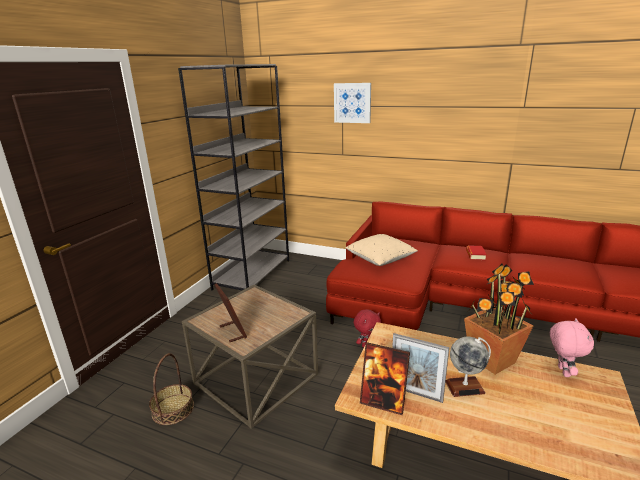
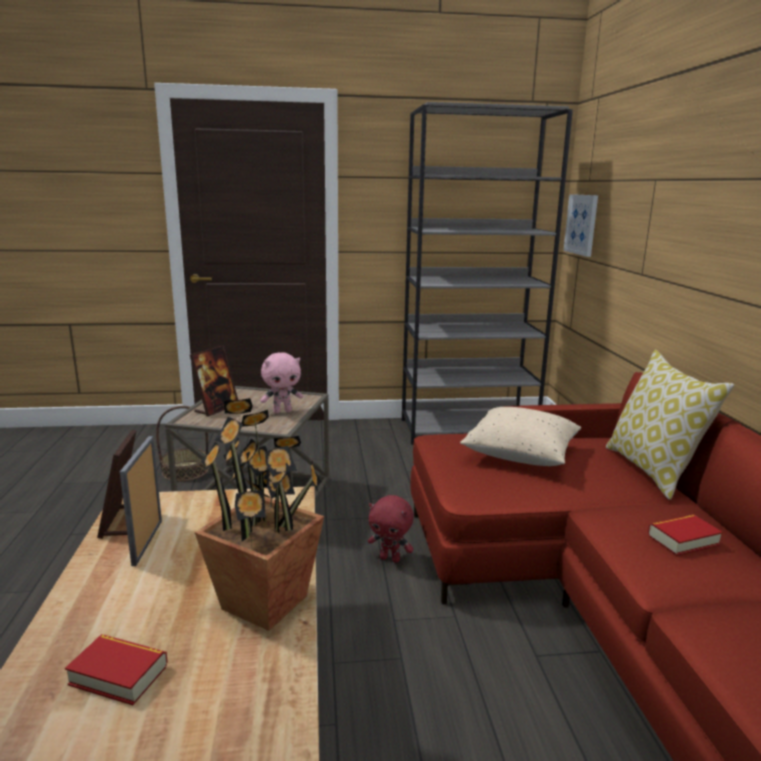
camera: 60 degrees right, 5 degrees down
(352, 103) = (665, 173): picture -> picture (581, 224)
(414, 240) = (653, 471): none -> pillow
(465, 387) = (175, 581): globe -> none
(544, 415) = (118, 675): none -> book
(562, 371) = (269, 699): pink plush toy -> pink plush toy (282, 411)

